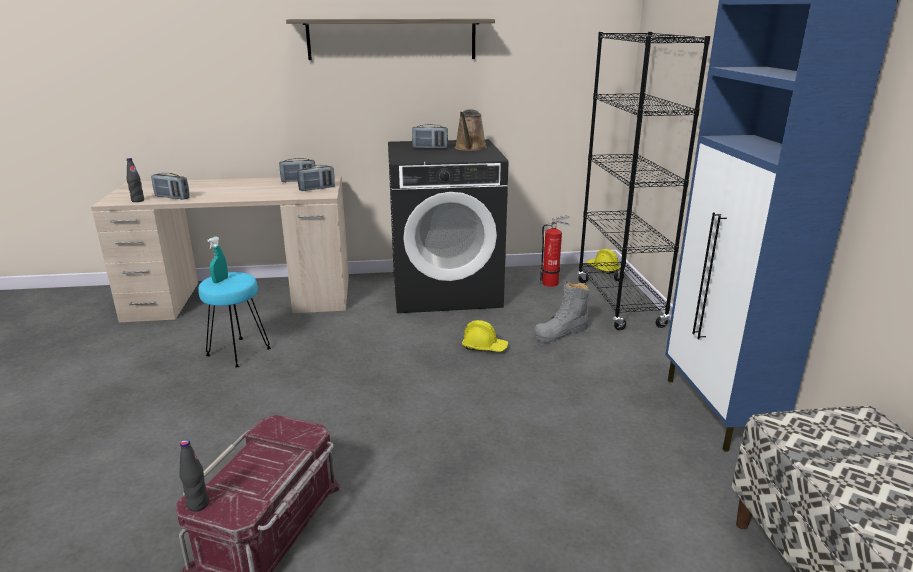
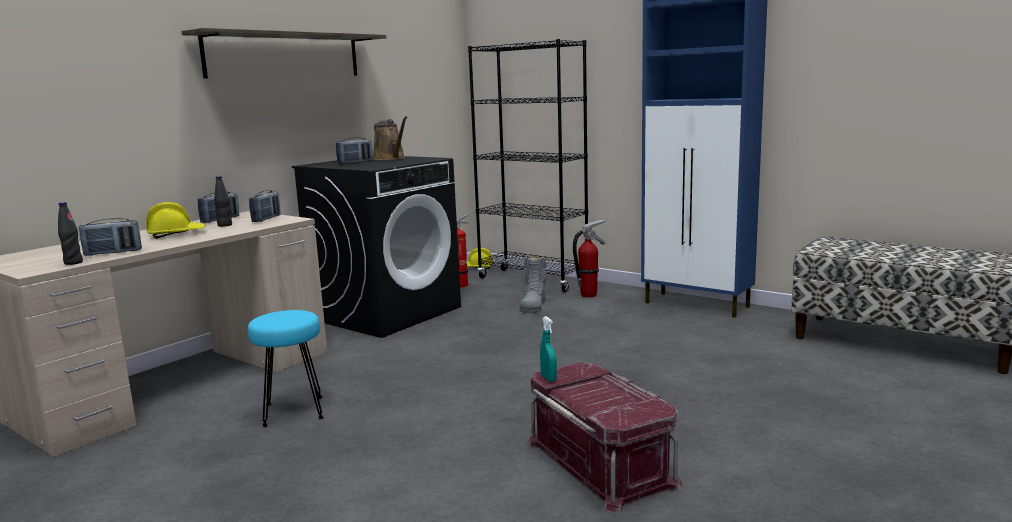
camera: 45 degrees left, 10 degrees down
(198, 504) = (622, 419): black bottle -> black bottle (225, 225)
(220, 281) = (277, 319): turquoise spray bottle -> turquoise spray bottle (548, 378)
(484, 347) = (502, 329): yellow hard hat -> yellow hard hat (176, 234)
(633, 344) = (589, 295): none -> fire extinguisher

